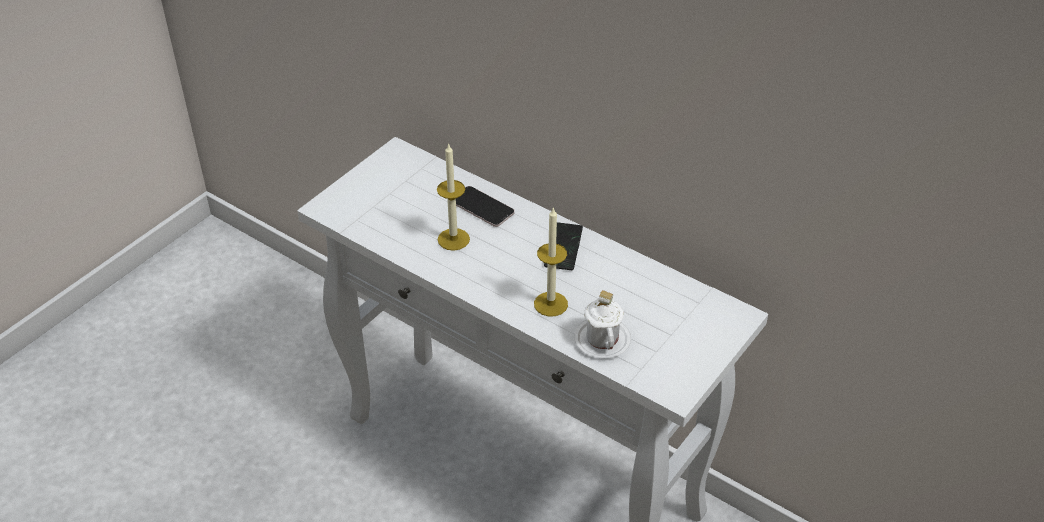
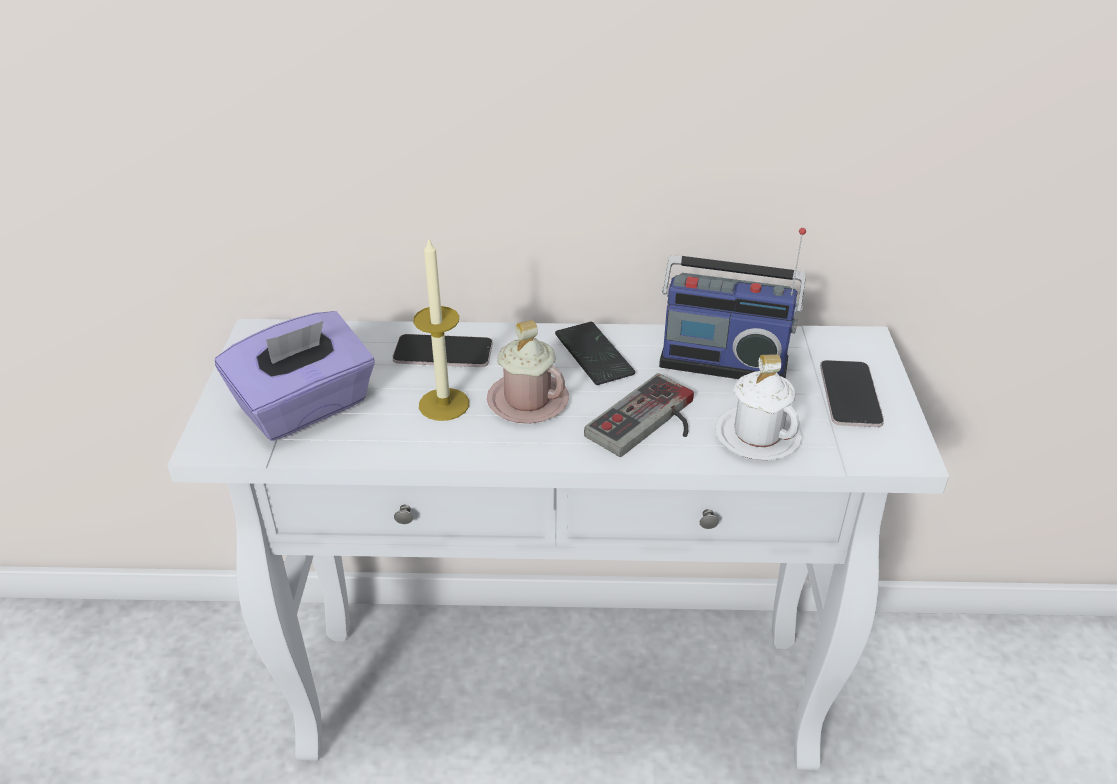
camera: 35 degrees left, 5 degrees down
(384, 208) = (306, 407): none -> purple tissue box
(498, 258) = (528, 401): none -> pink mug
(550, 304) = (651, 424): candle -> game controller
(635, 286) = (723, 360): none -> radio
(686, 343) = (850, 394): none -> phone

